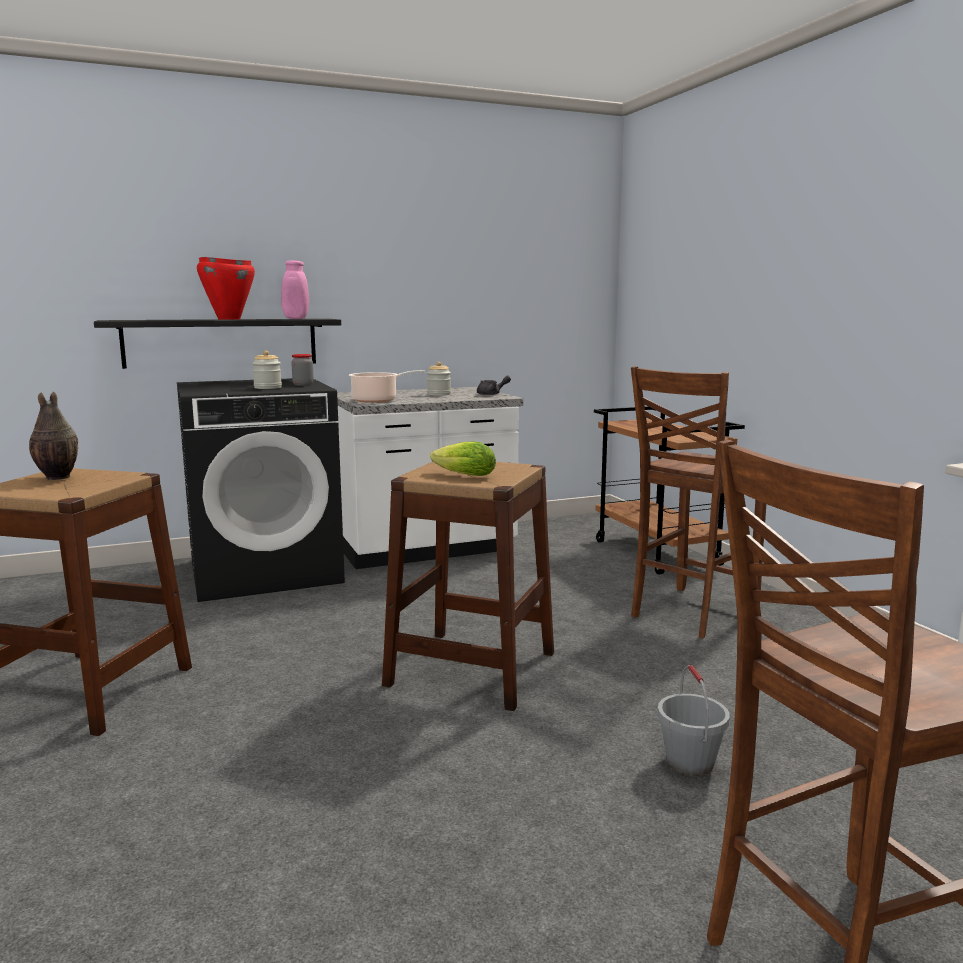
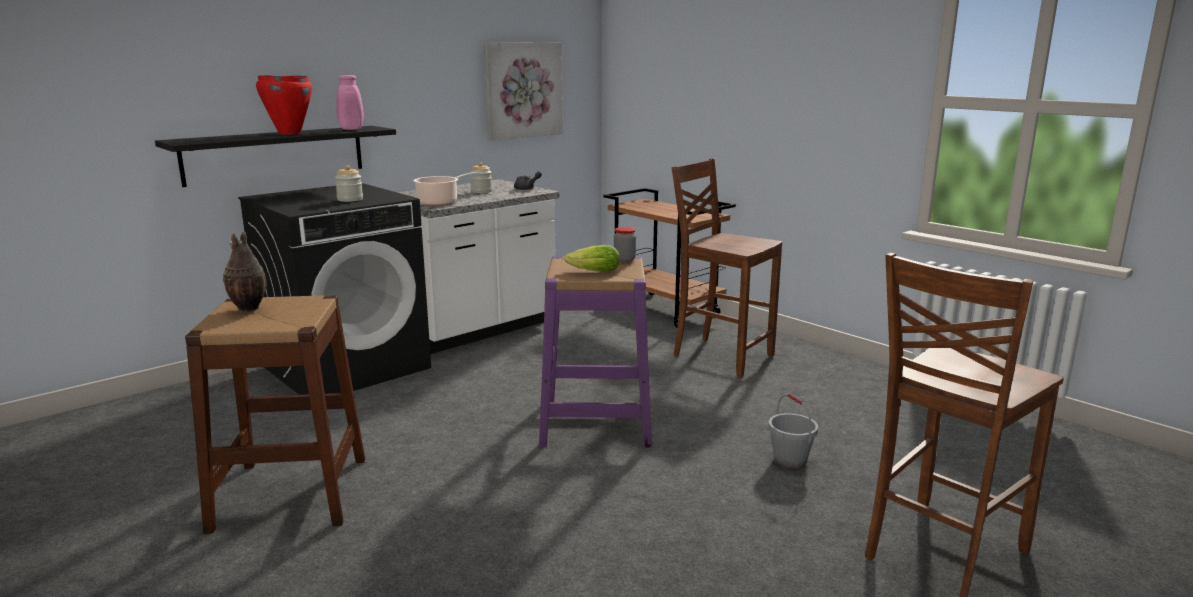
camera: 20 degrees left, 5 degrees up
(303, 385) = (375, 193): jar -> jar (624, 260)
(472, 668) = (596, 421): brown stool -> purple stool
(513, 289) = (522, 90): none -> picture
(690, 613) = (721, 355): brown chair -> brown chair turned 105 degrees clockwise

